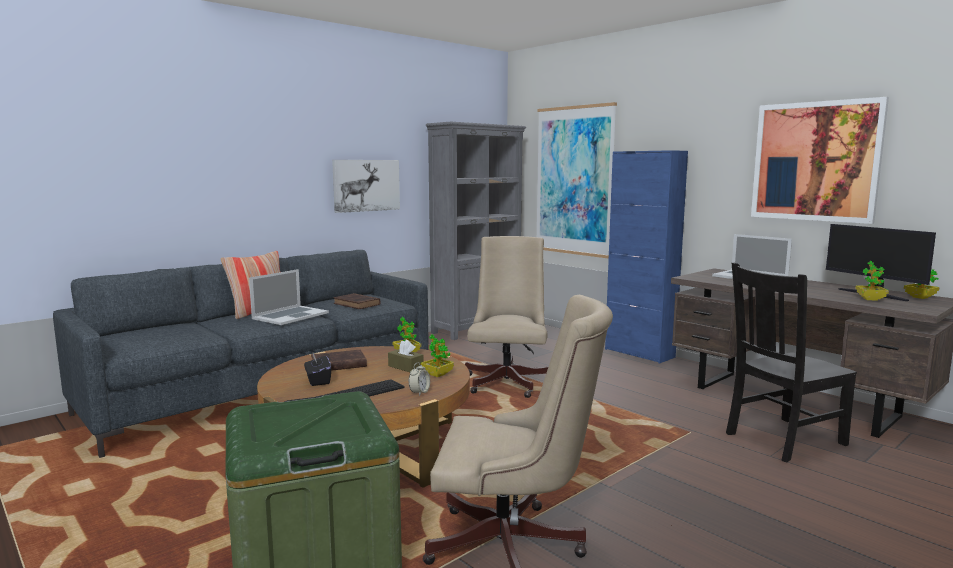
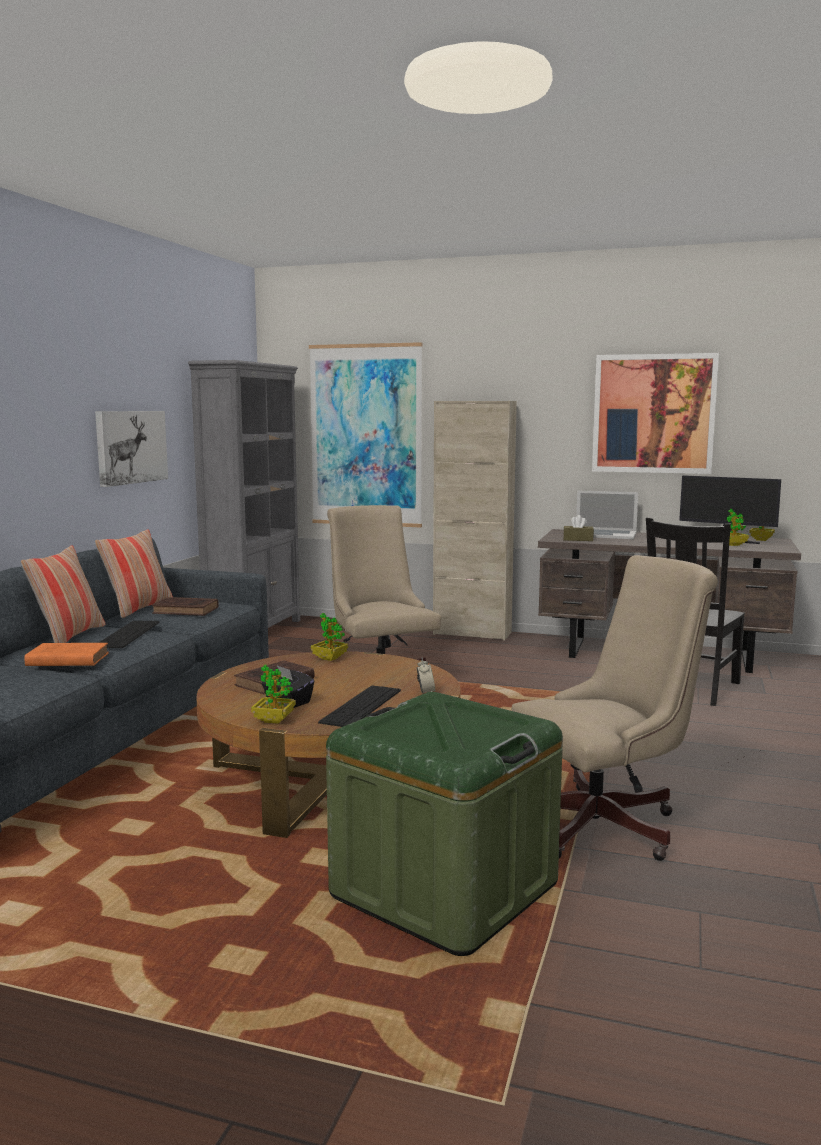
camera: 30 degrees left, 0 degrees up
(225, 327) = (65, 660): none -> orange book
(290, 316) = (127, 634): laptop -> keyboard
(334, 299) = (138, 608): none -> pillow
(405, 367) = (358, 672): brown tissue box -> brown tissue box (578, 539)
(437, 374) = (408, 673): potted plant -> potted plant (274, 720)
(639, 353) = (472, 633): blue cabinet -> beige cabinet

